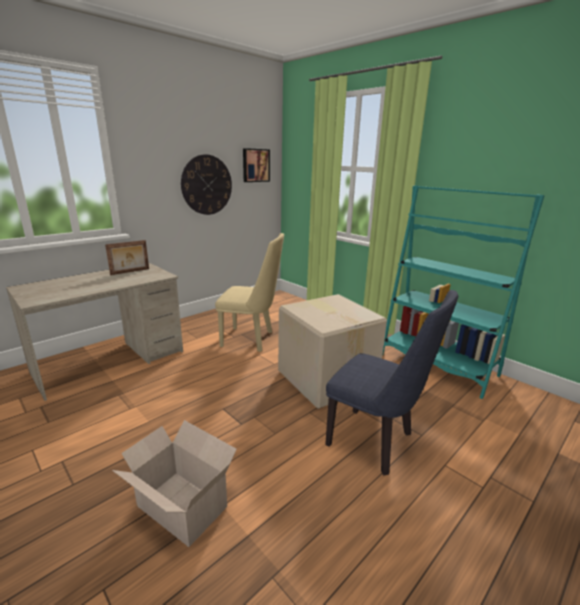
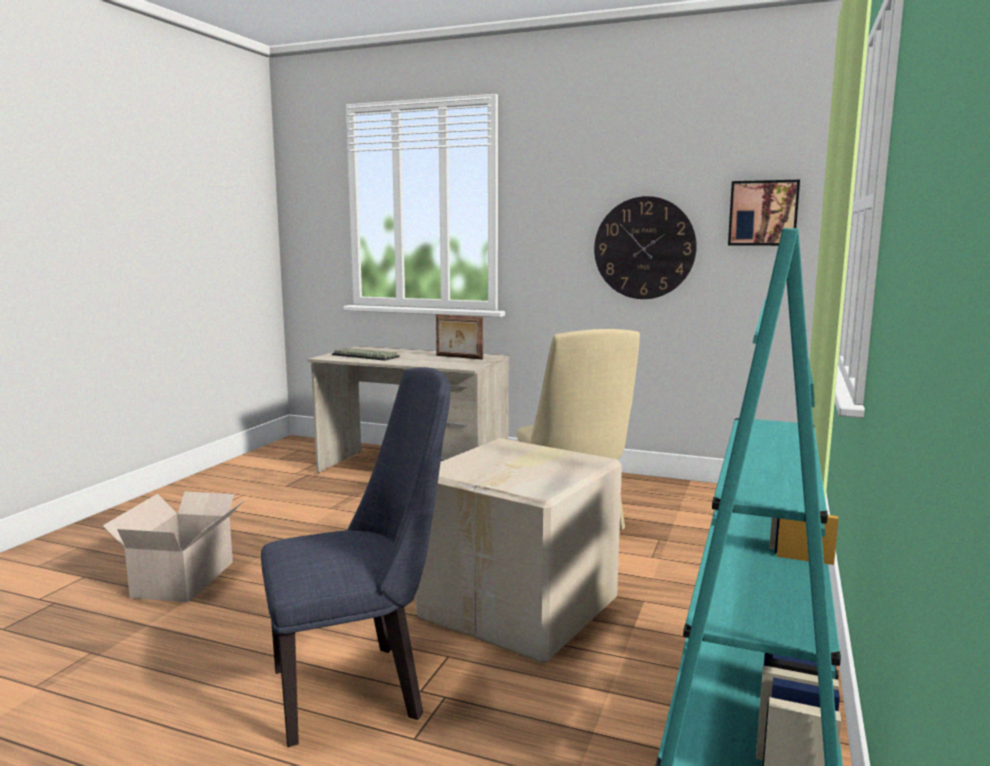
camera: 65 degrees right, 10 degrees down
(62, 290) = (366, 356): none -> keyboard
(376, 442) = (361, 688): blue chair -> blue chair turned 120 degrees counterclockwise

